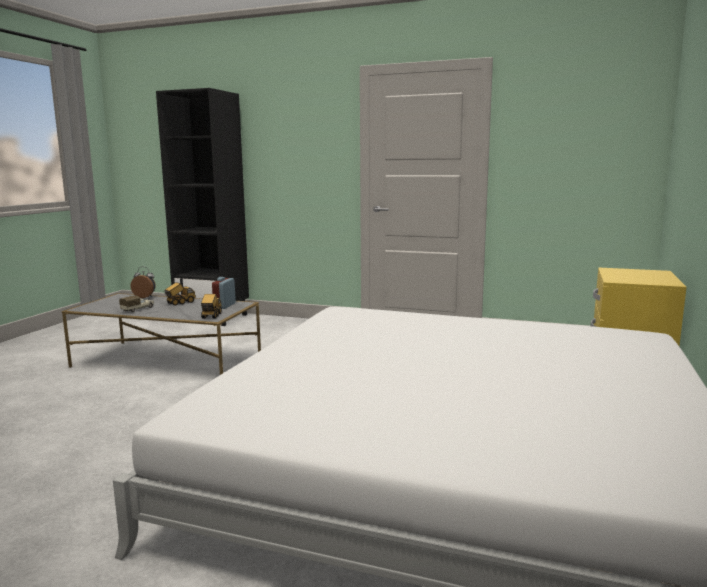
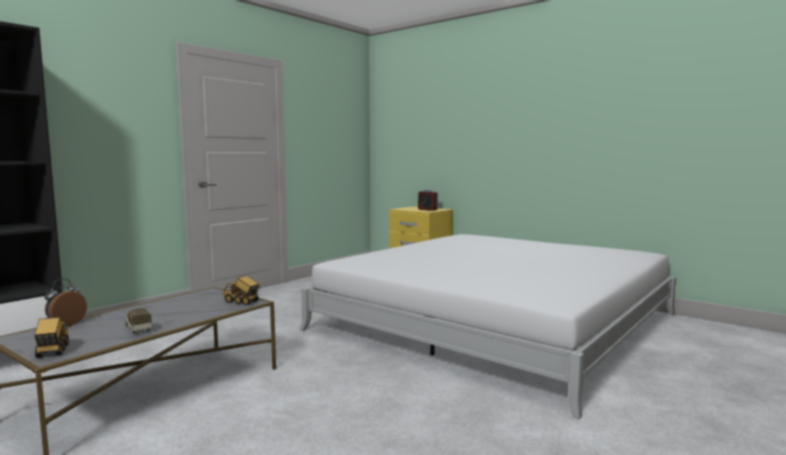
camera: 70 degrees left, 5 degrees down
(180, 303) = (149, 311): toy truck -> toy truck (52, 351)
(224, 306) = (205, 296): alarm clock -> alarm clock (427, 209)

